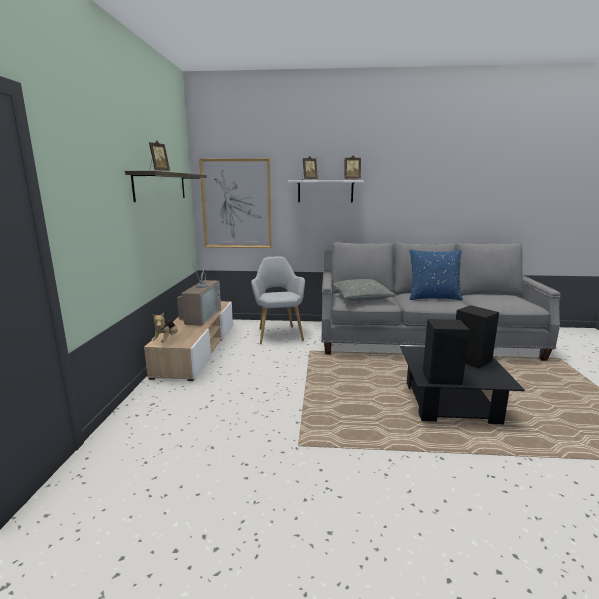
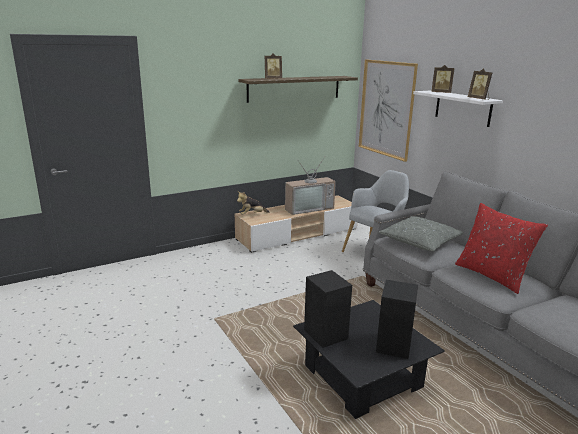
camera: 55 degrees right, 5 degrees up
(433, 298) = (492, 275): blue pillow -> red pillow

